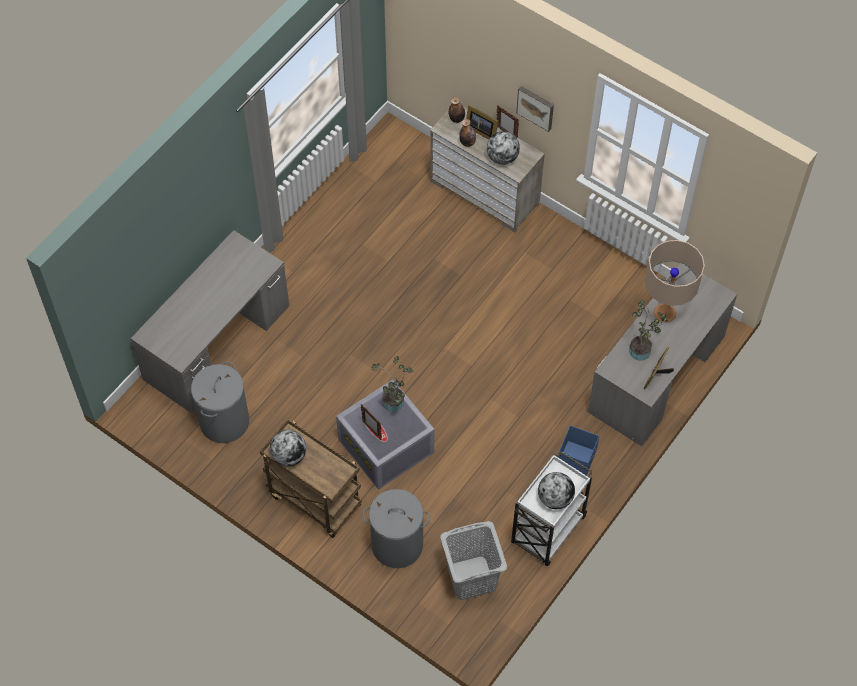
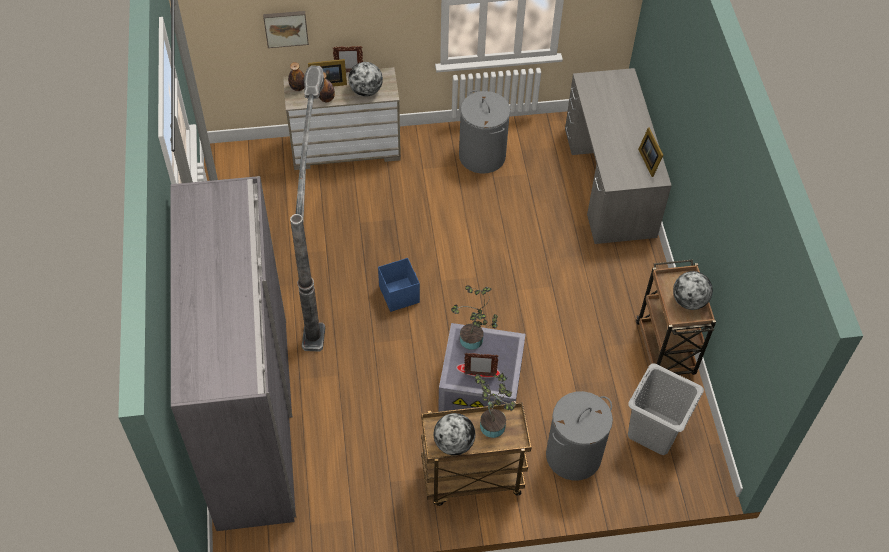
camera: 45 degrees left, 5 degrees down
(217, 342) = (252, 421): grey desk -> grey wardrobe
(224, 421) = (328, 480): grey laundry basket -> grey laundry basket (482, 156)
(366, 276) = (321, 275): none -> floor lamp
(536, 107) = (376, 20): picture -> picture (286, 27)
(547, 531) = (665, 350): white cart -> brown cart
(576, 459) = (625, 282): blue storage box -> blue storage box (399, 294)
(642, 349) = (618, 151): potted plant -> potted plant (493, 423)
(664, 313) = (603, 115): beige table lamp -> none

